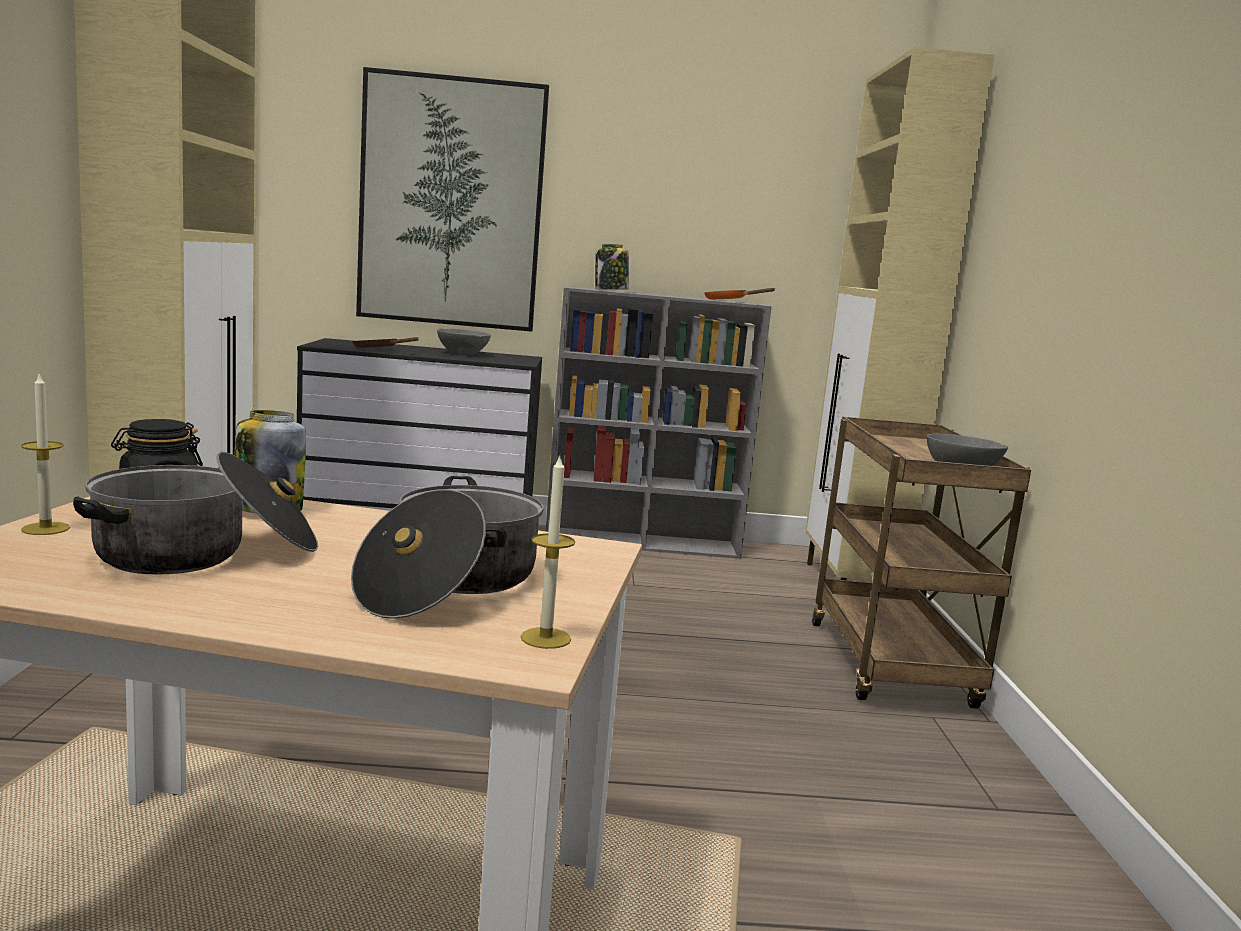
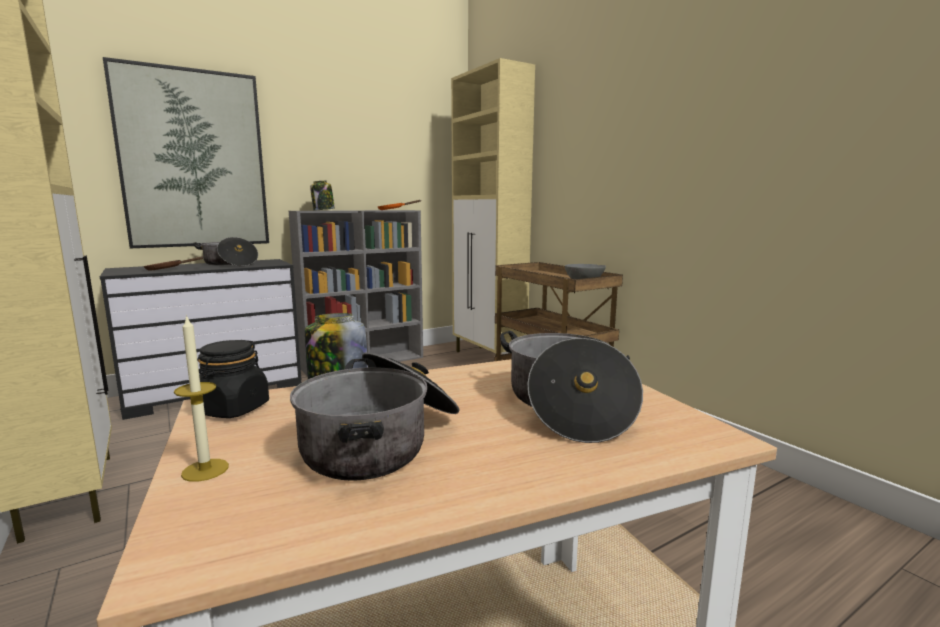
camera: 30 degrees left, 0 degrees up
(463, 353) = (229, 264): grey bowl -> cooking pot
(545, 638) = (687, 420): candle -> none

